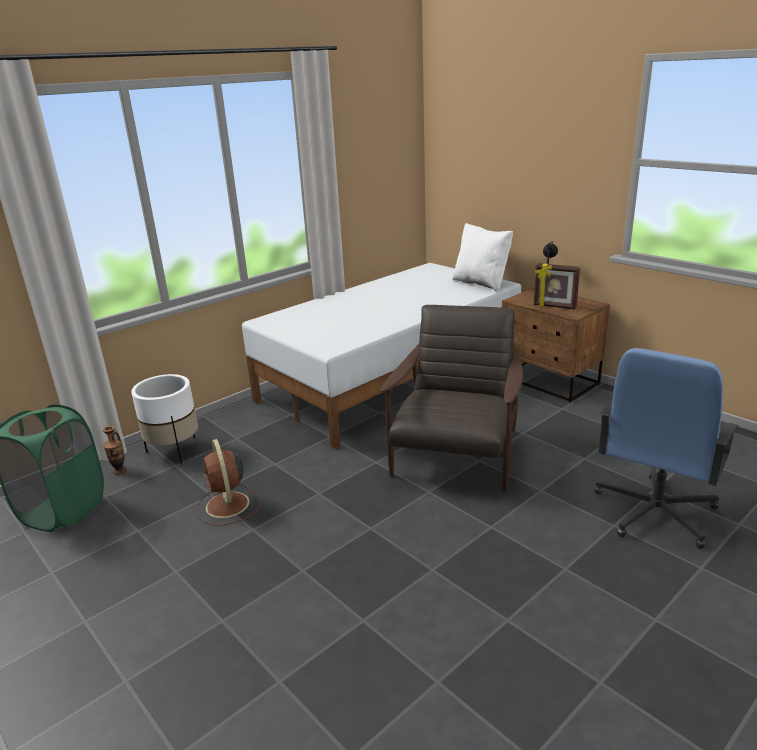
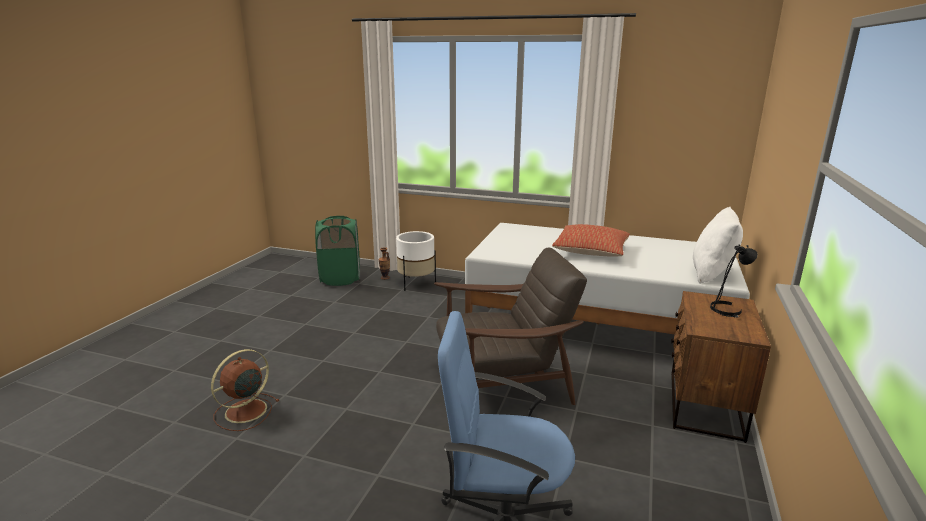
camera: 60 degrees right, 5 degrees down
(228, 506) = (372, 318): brown fan -> brown fan (244, 412)
(385, 306) = (591, 251): none -> pillow
(554, 306) = (707, 317): picture frame -> none

